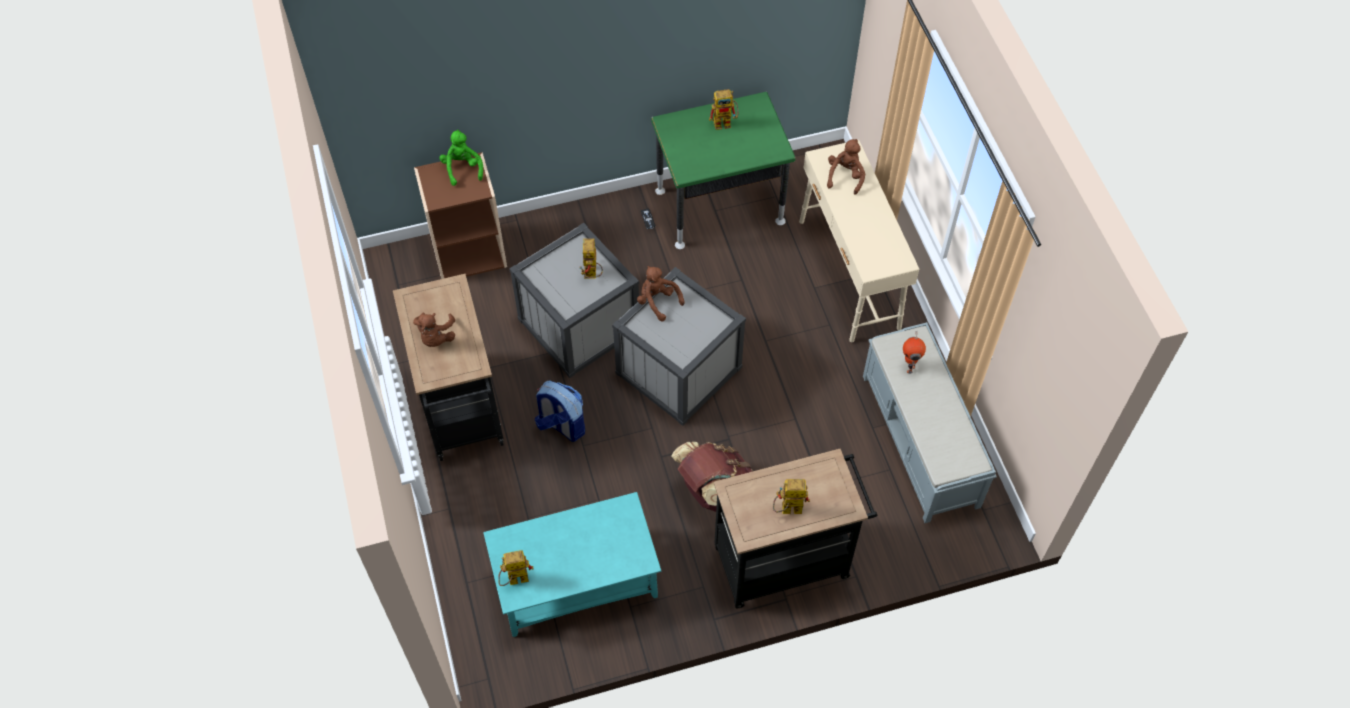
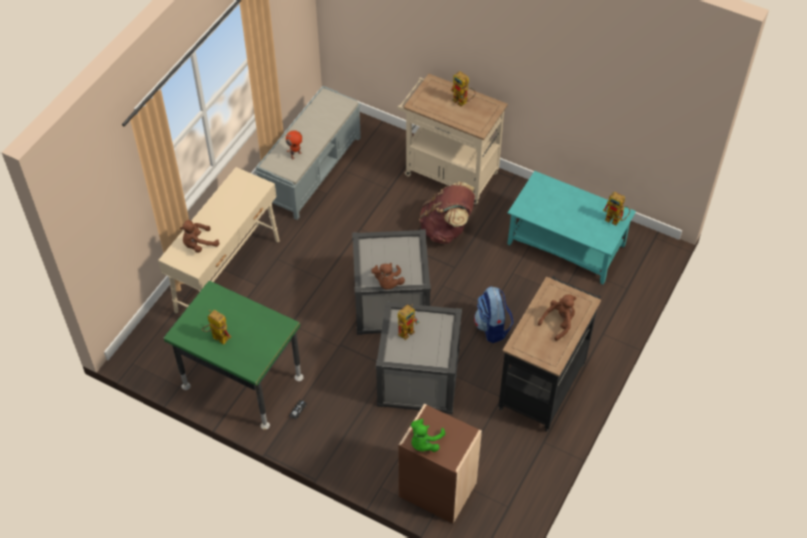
camera: 135 degrees left, 5 degrees down
(785, 562) = (448, 173): black cart -> beige cart

